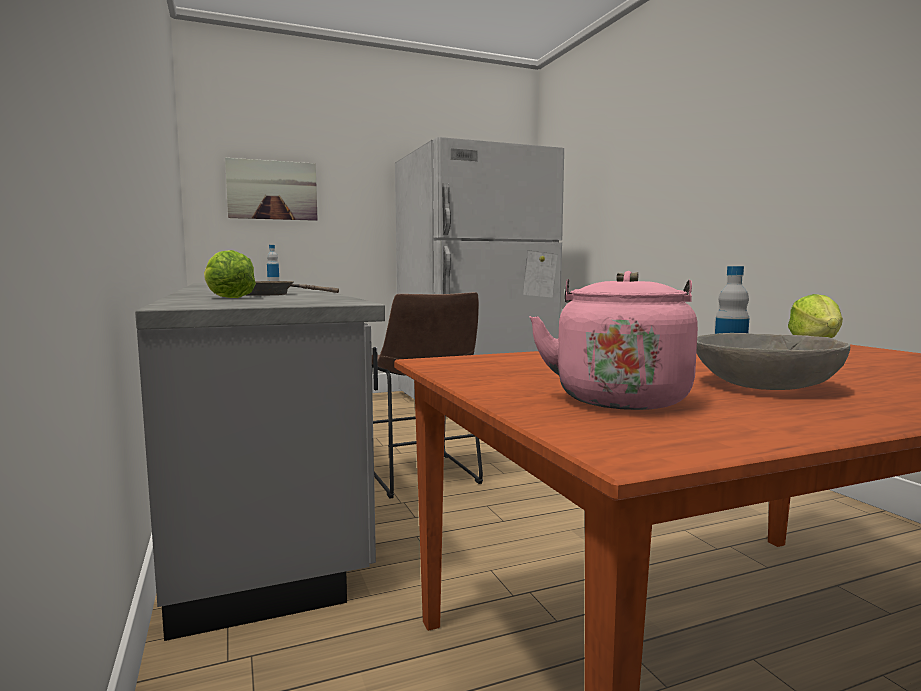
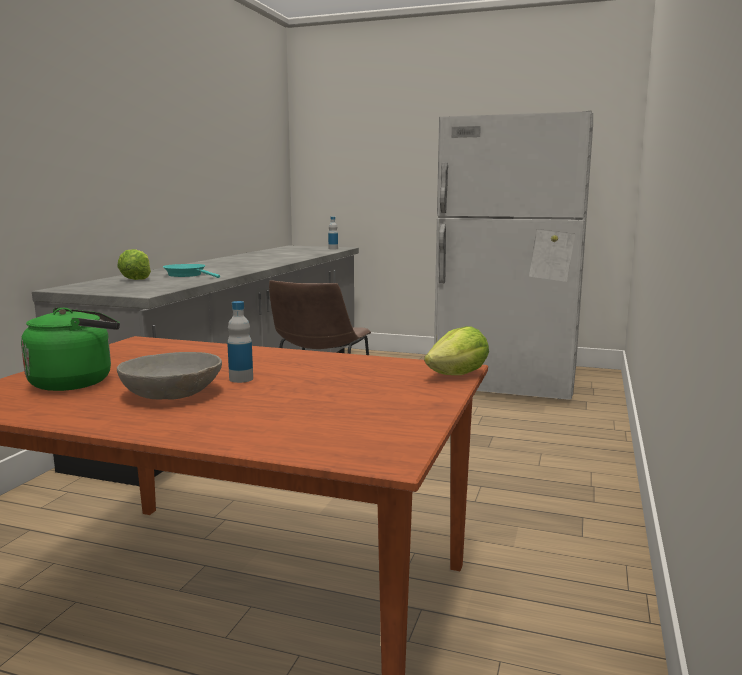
camera: 40 degrees right, 5 degrees up
(270, 294) = (187, 275): brown frying pan -> turquoise frying pan
(272, 190) = (355, 164): picture -> none
(620, 398) = (76, 382): pink kettle -> green kettle

